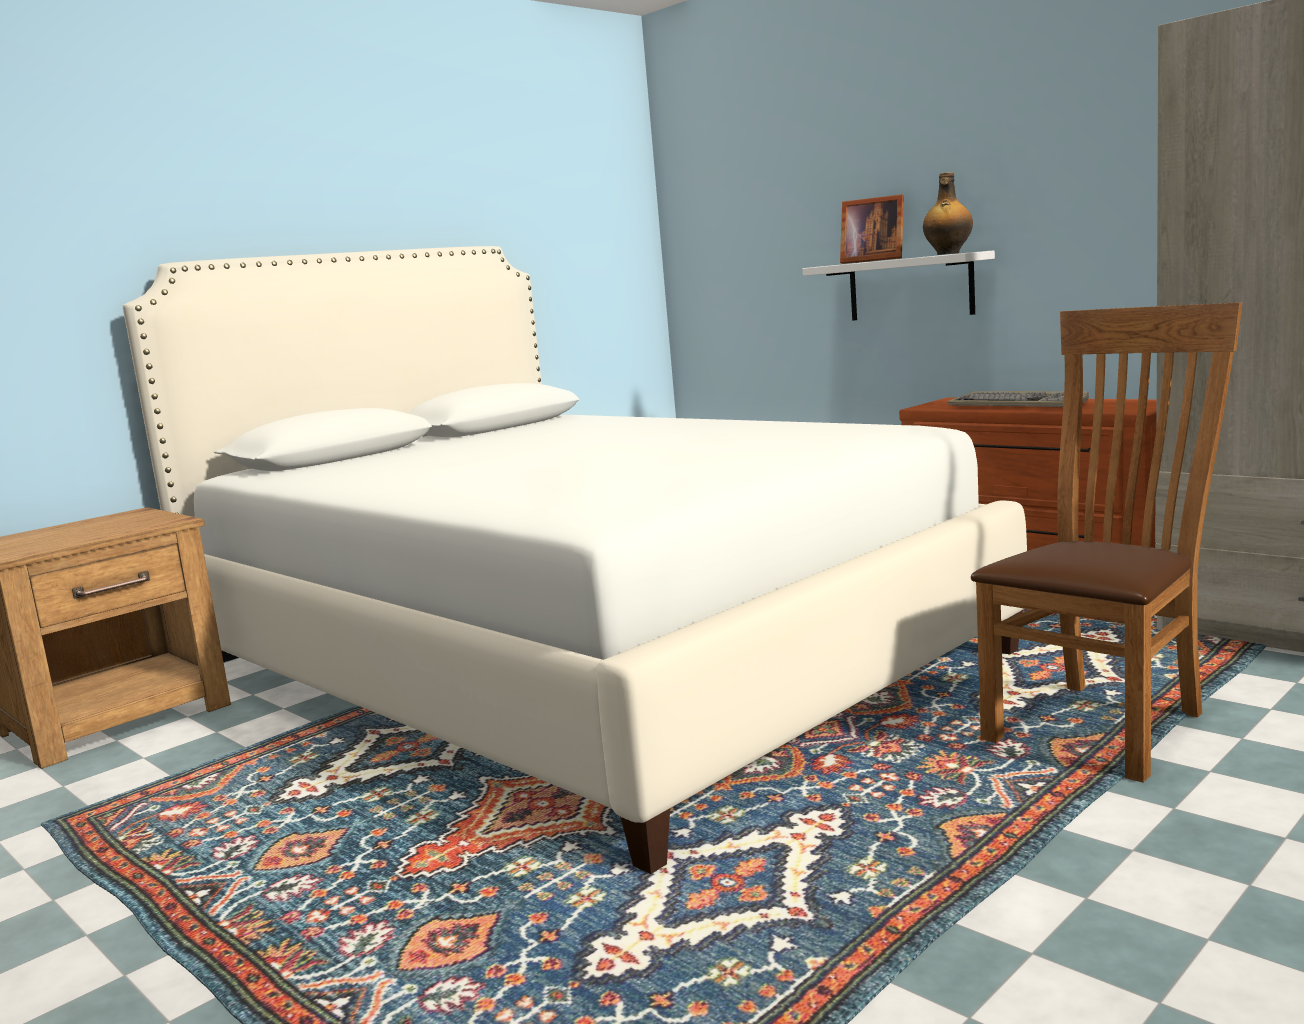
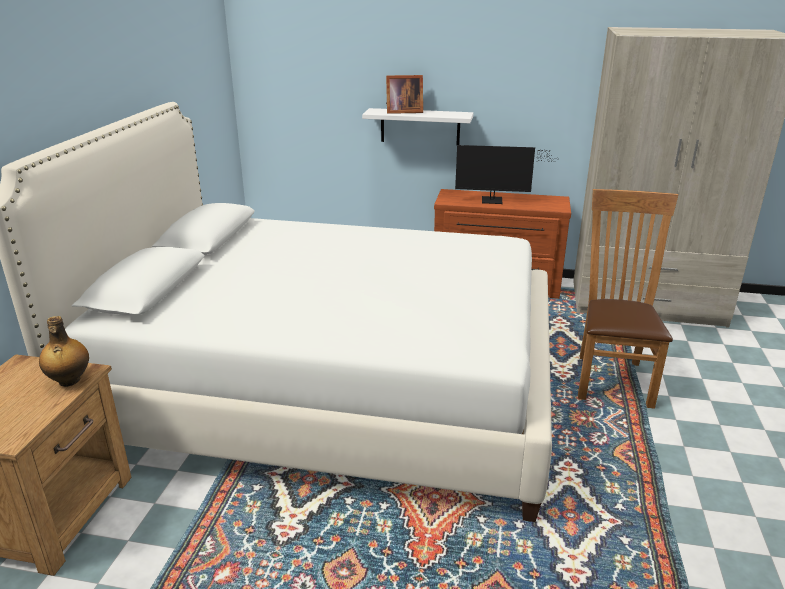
camera: 35 degrees left, 15 degrees up
(948, 254) = (454, 115): bottle -> bottle (69, 381)
(1019, 405) = (495, 200): keyboard -> monitor

